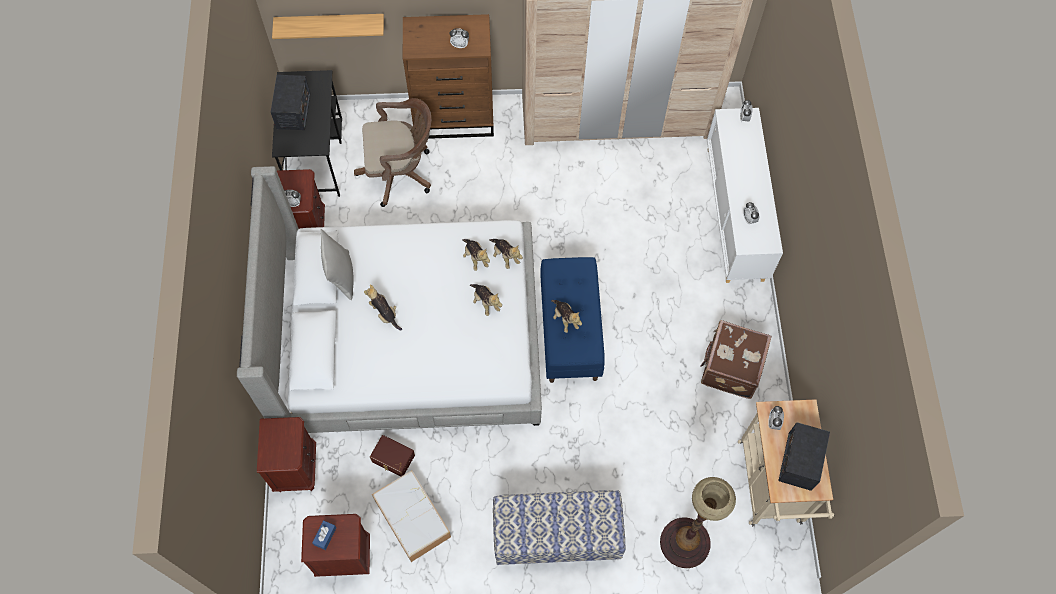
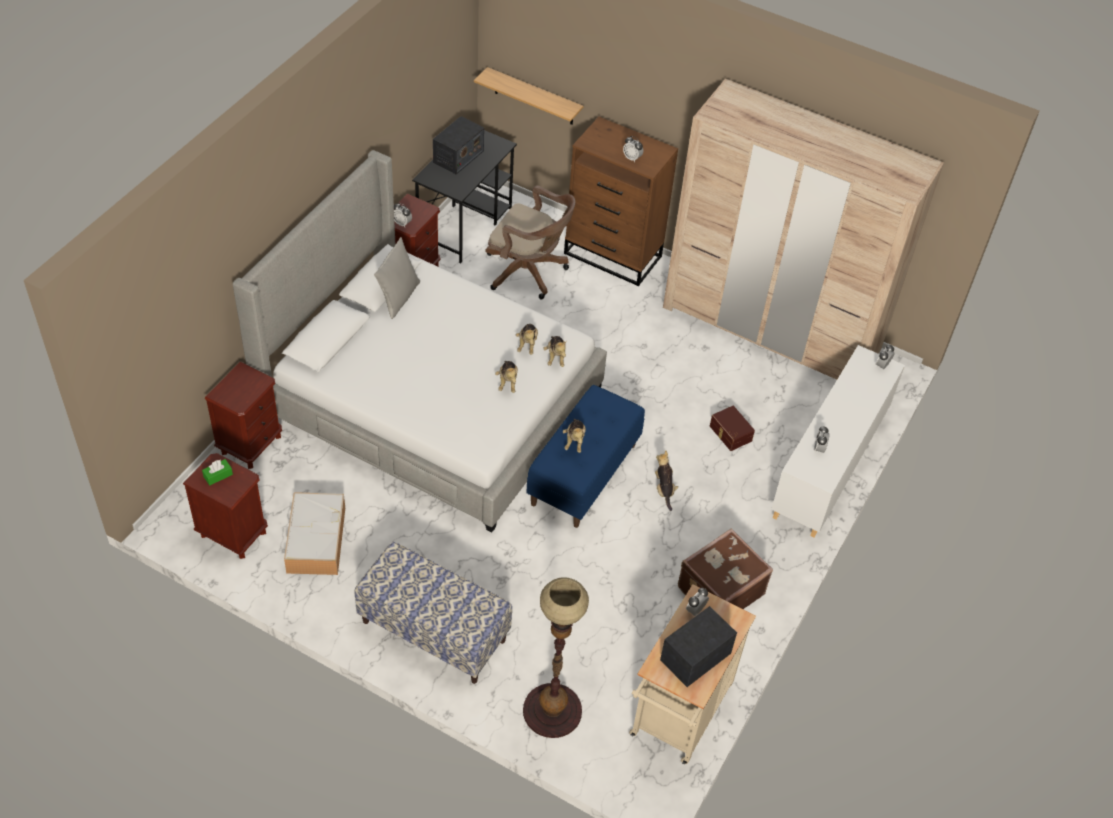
camera: 30 degrees right, 15 degrees down
(325, 536) = (218, 475): blue tissue box -> green tissue box
(385, 313) = (411, 343): plush toy -> plush toy (664, 489)
(392, 459) = (338, 484): brown storage box -> brown storage box (729, 434)

